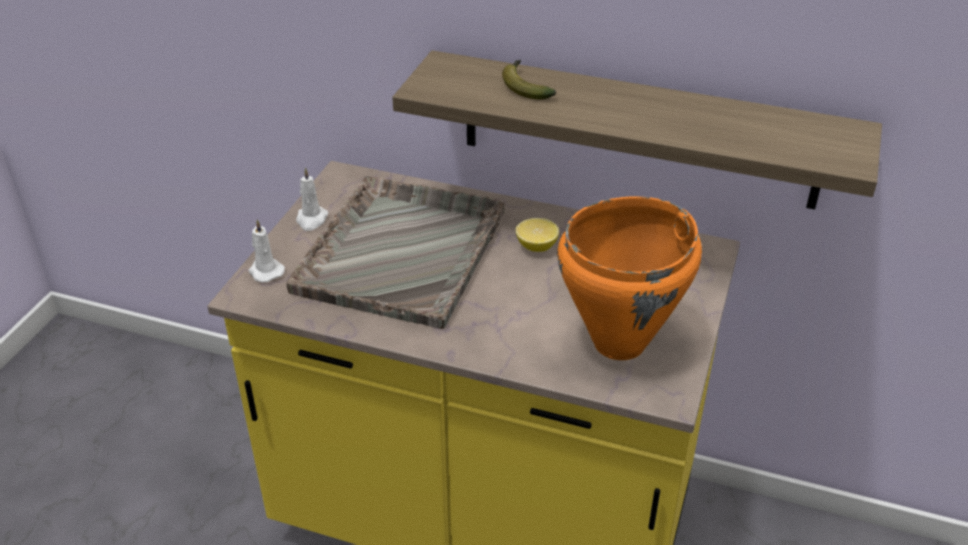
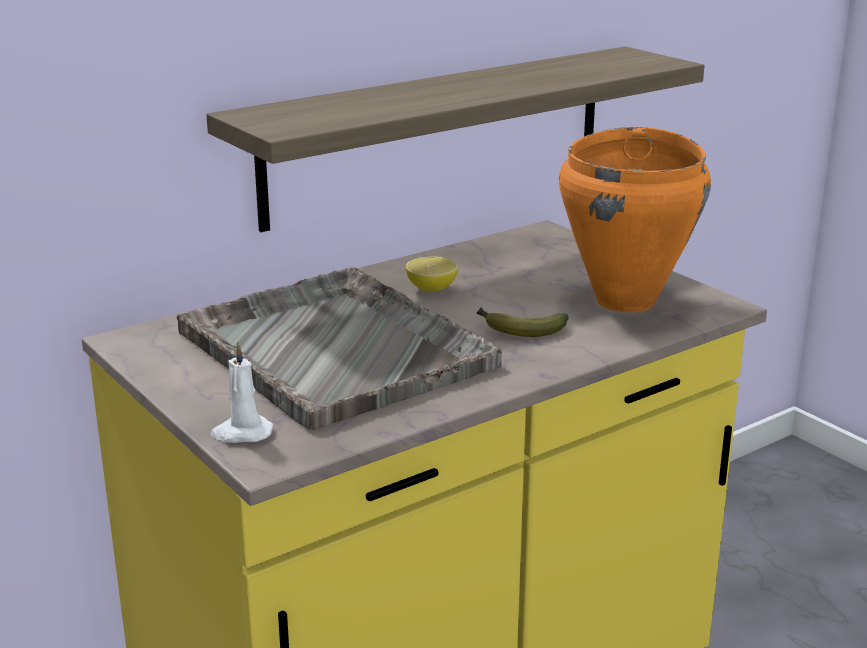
camera: 55 degrees left, 15 degrees down
(311, 220) = (185, 379): white candle -> none
(524, 86) = (362, 102): banana -> banana (518, 330)

